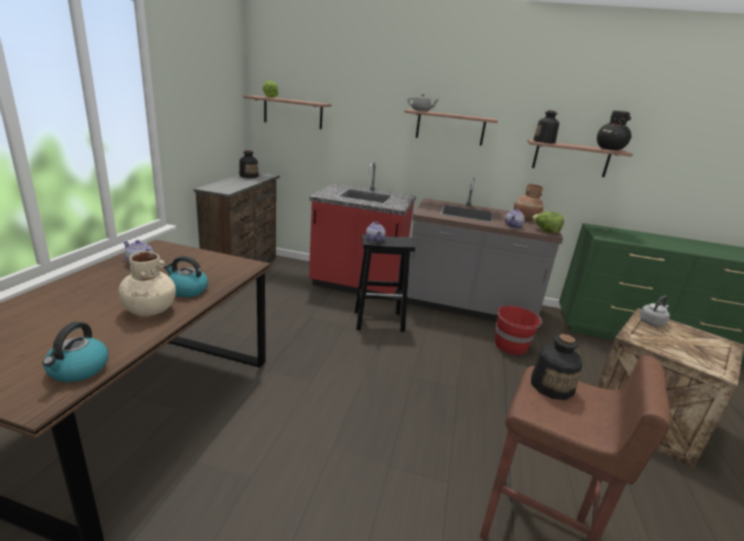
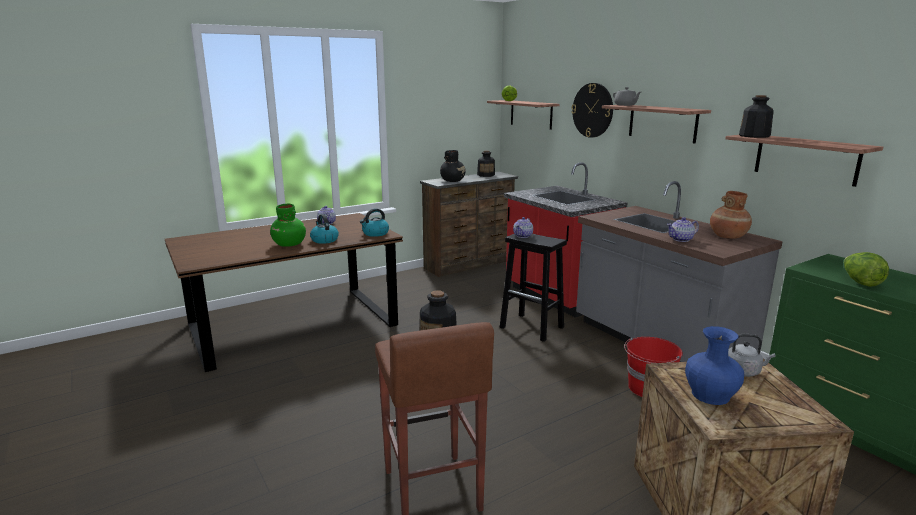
camera: 45 degrees right, 5 degrees down
(78, 370) = (221, 259): kettle -> kettle (375, 233)
(150, 310) = (289, 244): beige vase -> green vase
(373, 112) = (592, 110): none -> wall clock
(545, 231) = (715, 249): lettuce -> lettuce (860, 282)
(609, 149) = (844, 144): black vase -> black vase (453, 181)
(676, 349) = (709, 395): none -> blue vase

